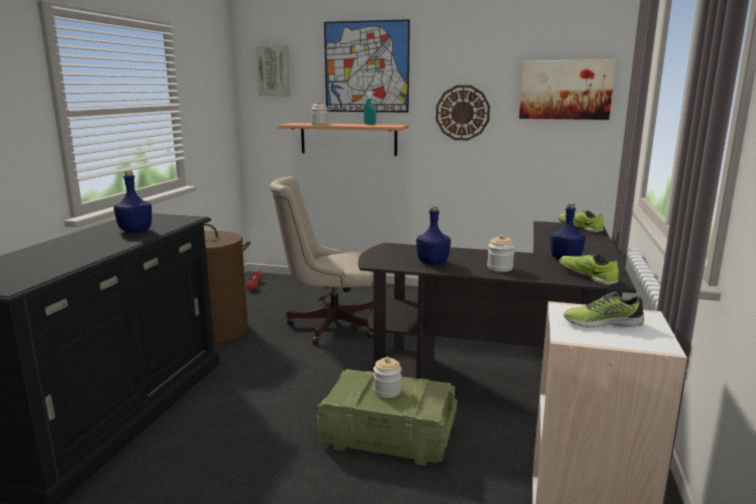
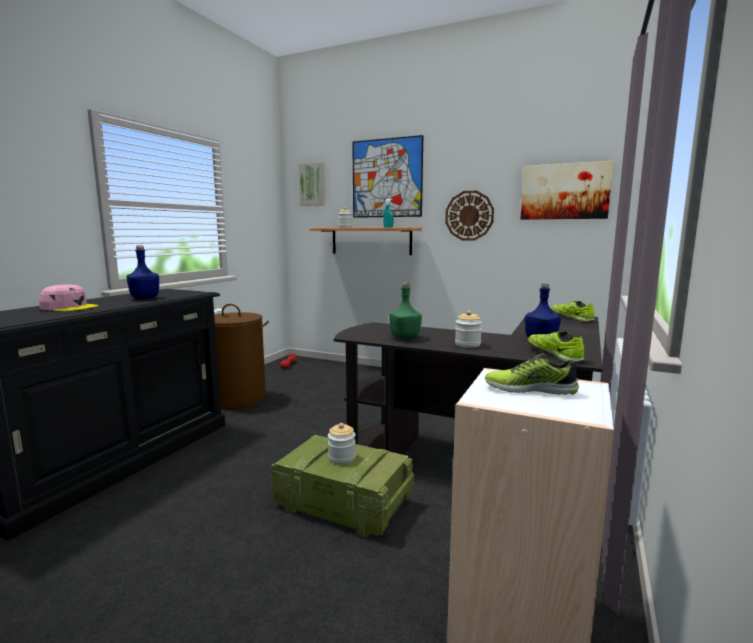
camera: 10 degrees right, 5 degrees down
(66, 250) = (69, 307): none -> pink cap
(328, 324) = (334, 400): beige office chair -> none
(432, 262) = (404, 337): blue bottle -> green bottle

